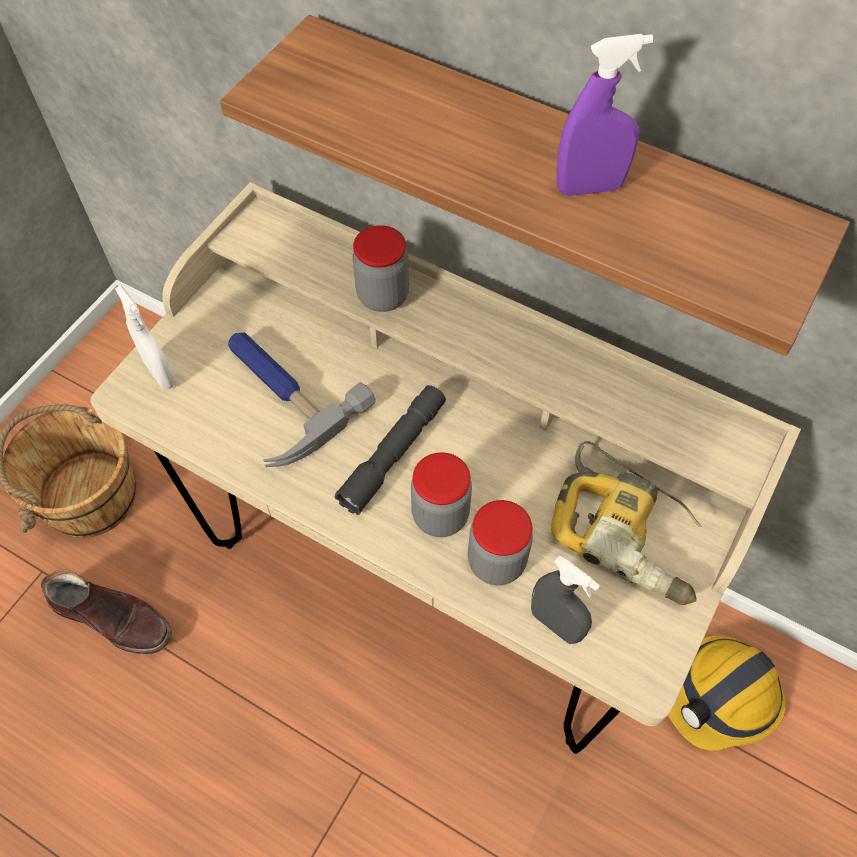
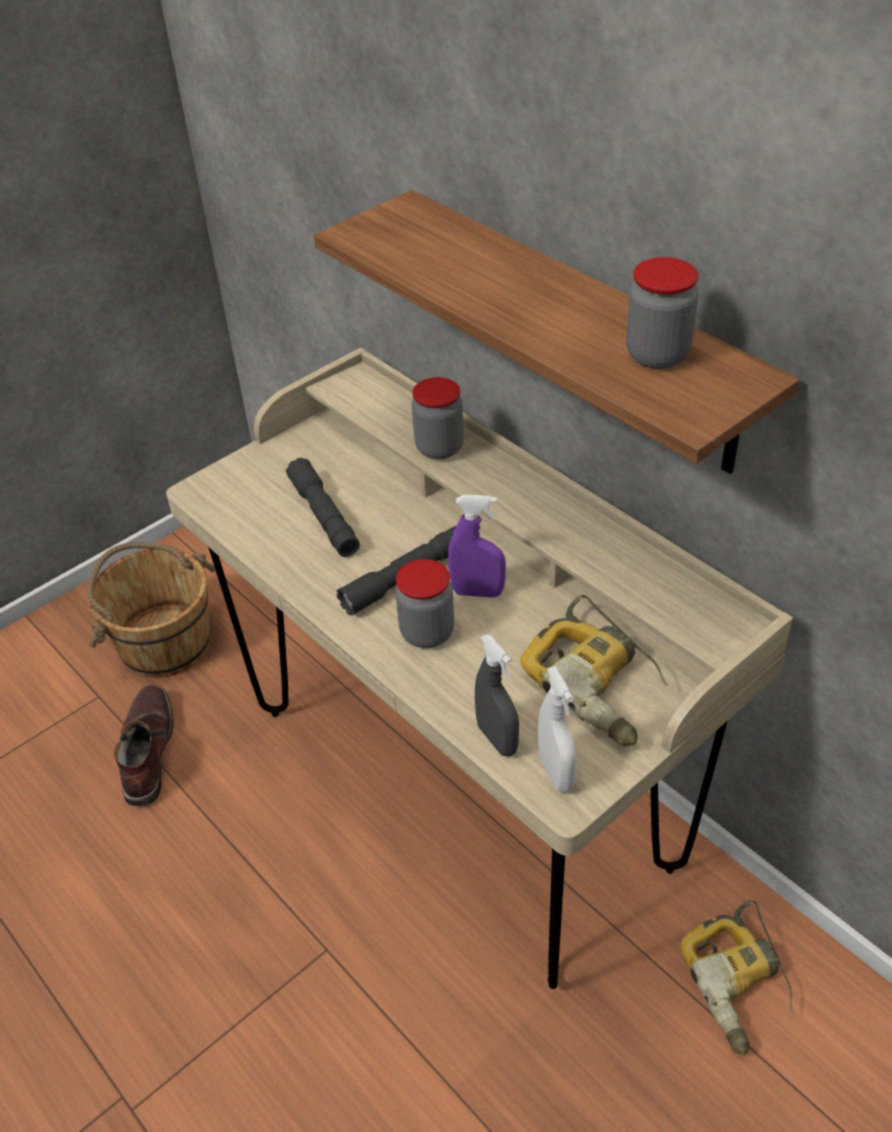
camera: 20 degrees right, 15 degrees down
(114, 617) = (146, 750): brown boot -> brown boot turned 135 degrees counterclockwise
(160, 373) = (231, 482): white spray bottle -> white spray bottle (556, 772)
(279, 396) = (324, 516): hammer -> grey flashlight
(496, 561) = (463, 679): jar -> jar (657, 355)
(589, 188) = (579, 325): purple spray bottle -> purple spray bottle (477, 592)
(722, 696) = (740, 983): hard hat -> power drill

